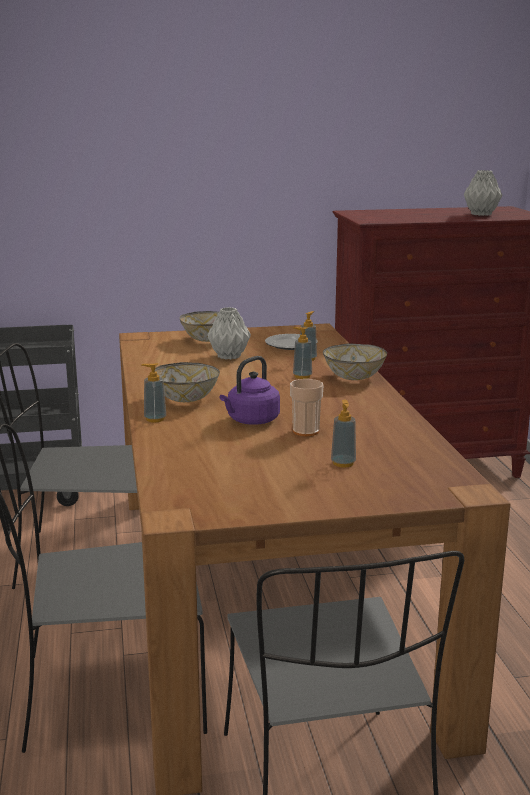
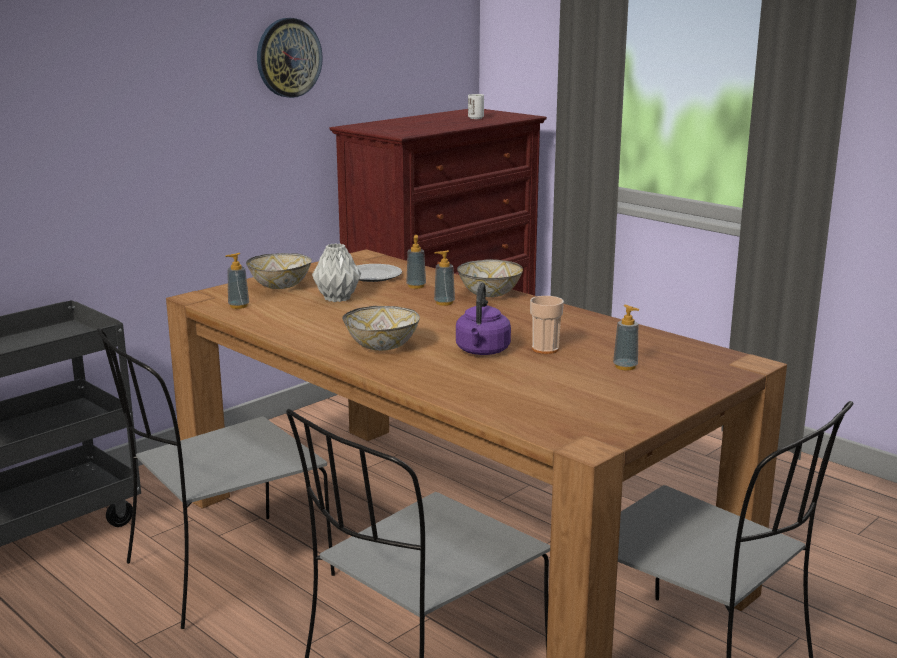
camera: 35 degrees left, 0 degrees up
(155, 419) = (393, 371): soap dispenser -> soap dispenser (238, 306)
(297, 145) = (288, 57): none -> wall clock
(480, 214) = (475, 118): grey vase -> white cup

